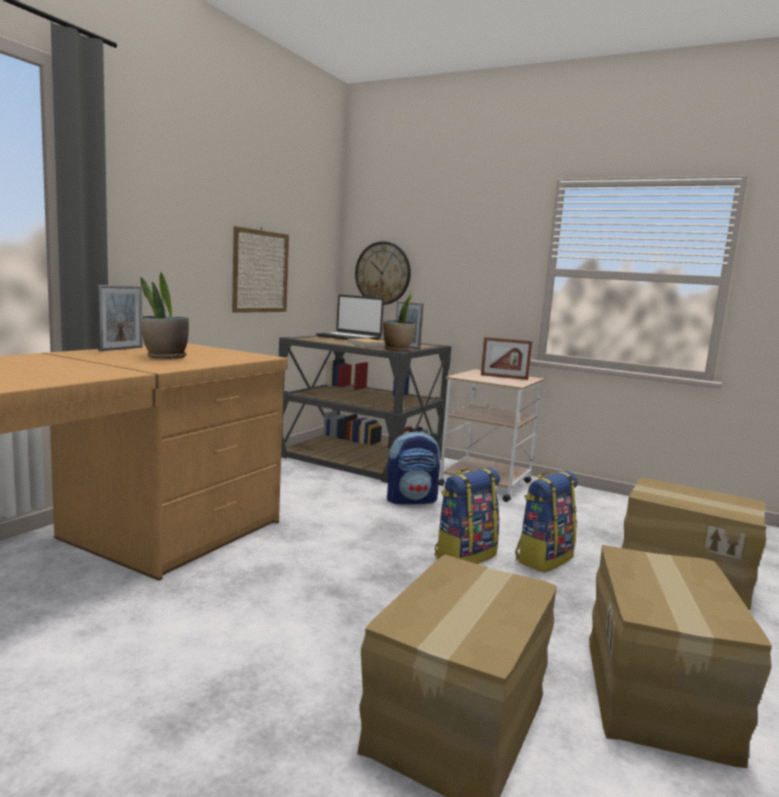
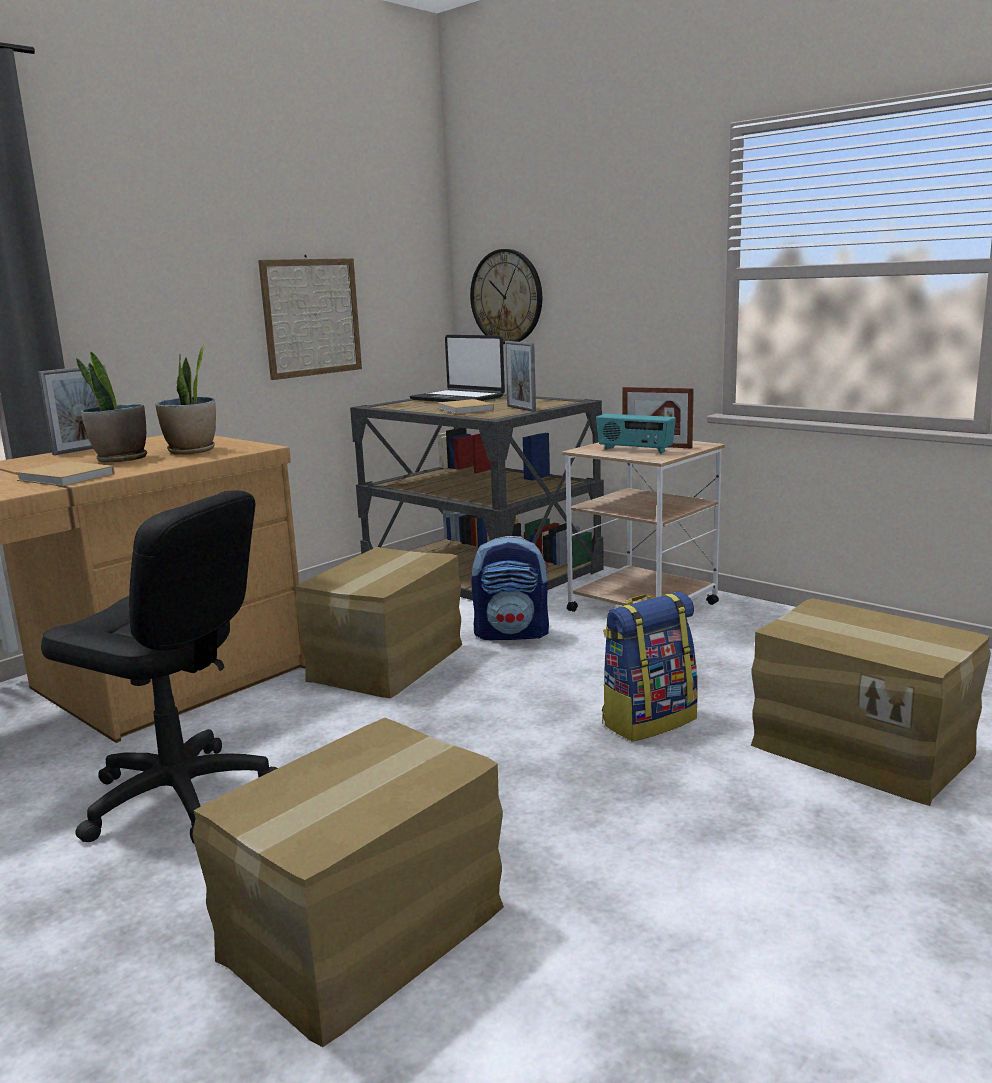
camera: 15 degrees right, 5 degrees up
(142, 366) = (68, 477): none -> beige book
(240, 623) = (178, 797): none -> black office chair
(397, 350) = (496, 416): potted plant -> potted plant (192, 451)
(464, 556) = (532, 715): backpack -> none
(493, 378) = (634, 450): none -> radio
(658, 694) = (672, 918): cardboard box -> cardboard box (388, 662)

